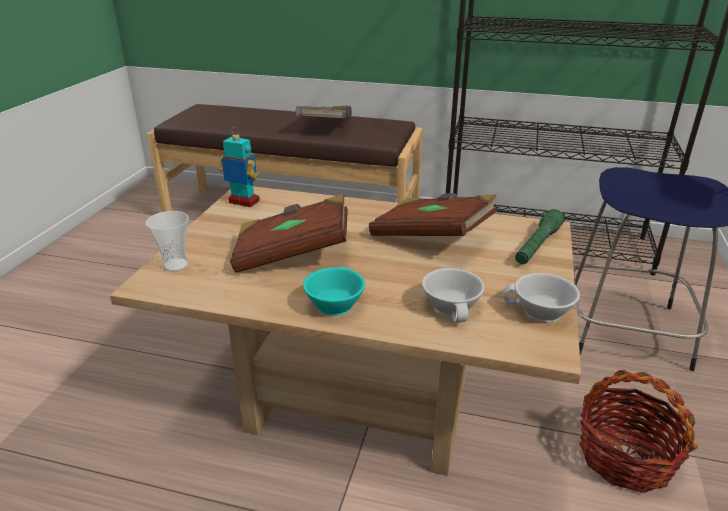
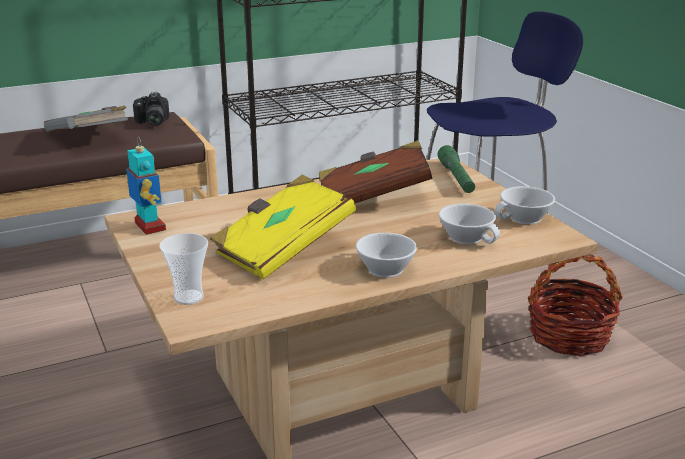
camera: 40 degrees left, 5 degrees down
(243, 202) = (149, 227): toy robot -> toy robot turned 75 degrees clockwise
(292, 254) = (282, 249): brown book -> yellow book
(333, 303) = (382, 268): turquoise cup -> white cup
(383, 126) = (151, 122): none -> camera

